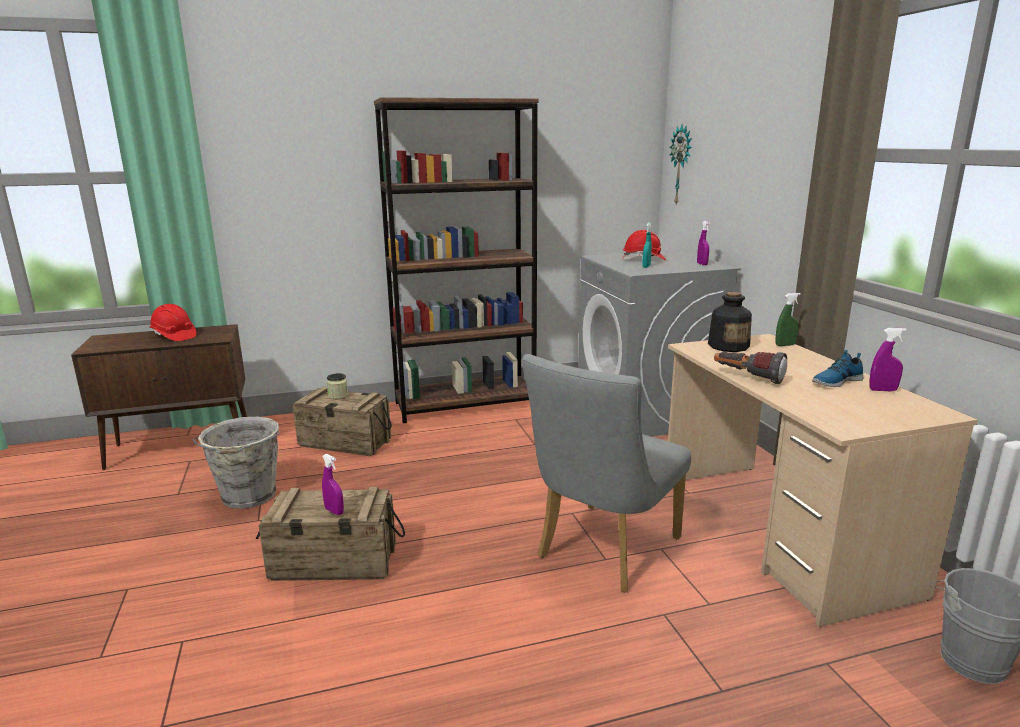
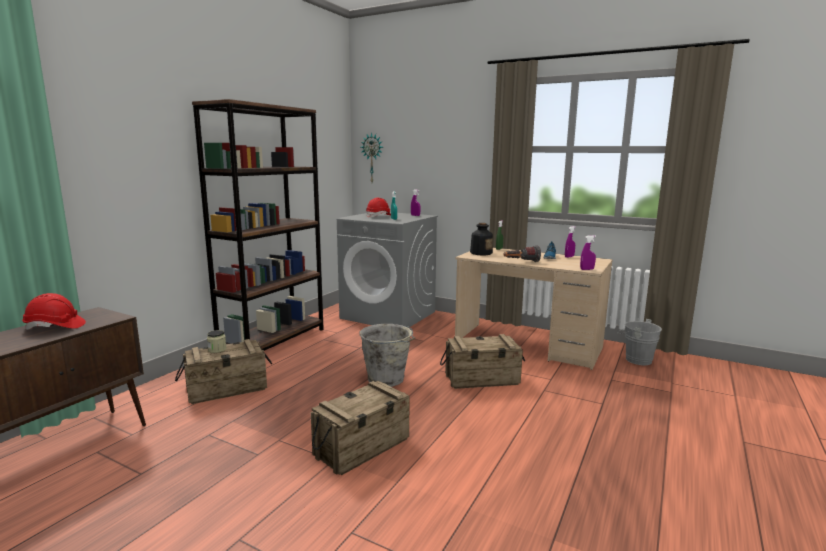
camera: 45 degrees left, 5 degrees down
(248, 497) = (217, 447): grey bucket -> grey bucket (387, 379)
(334, 511) = (374, 401): purple spray bottle -> purple spray bottle (587, 269)
(602, 552) = (482, 379): grey chair -> crate

